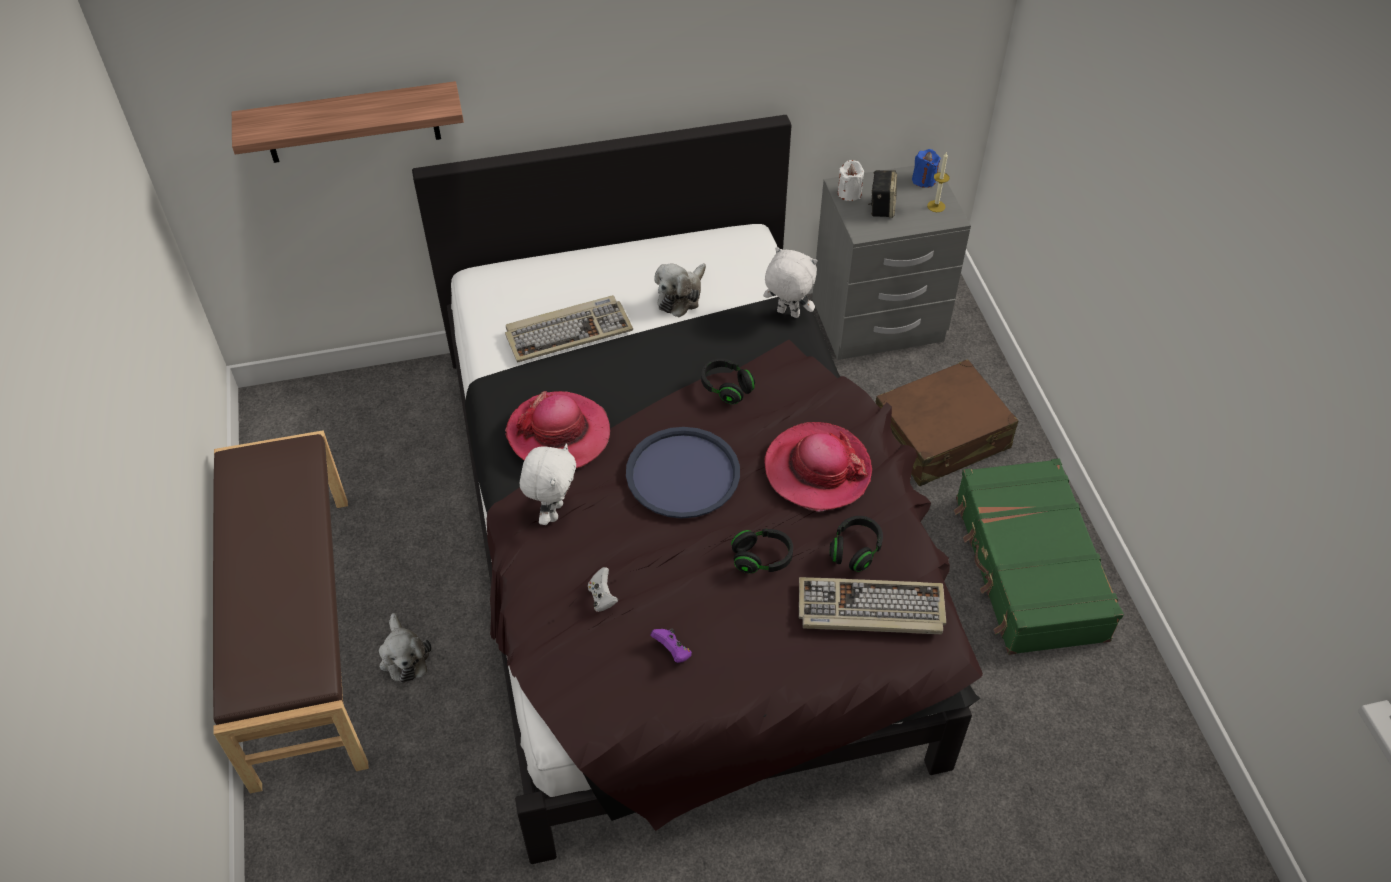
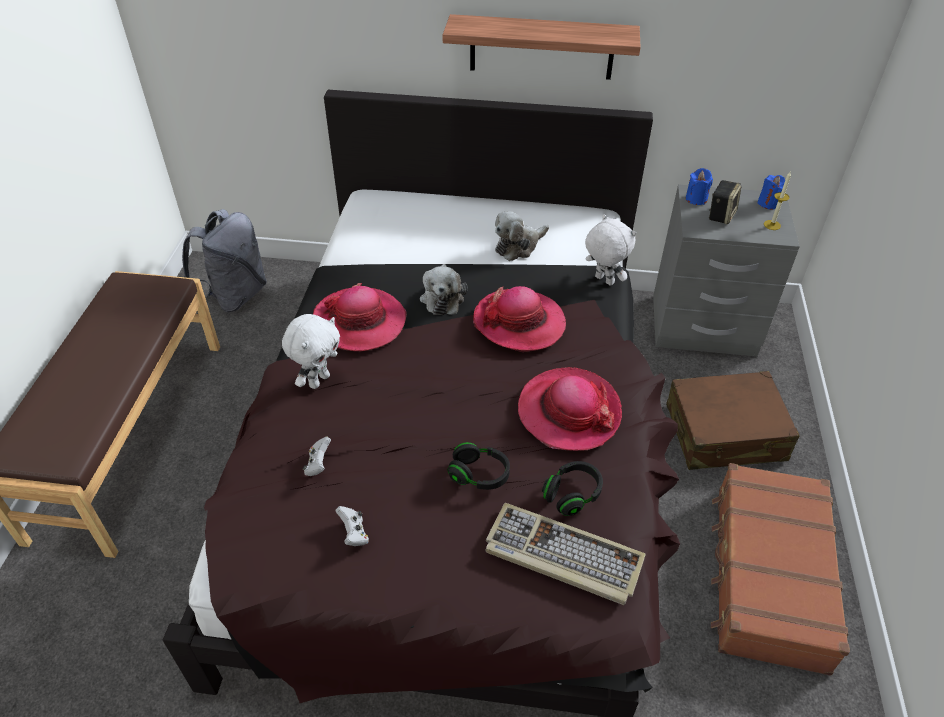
camera: 20 degrees right, 5 degrees down
(329, 431) = (235, 295): none -> grey backpack
(351, 123) = (283, 37): shelf -> shelf (541, 47)
(404, 656) = (193, 476): plush toy -> plush toy (442, 297)
(568, 331) = (413, 249): keyboard -> none
(672, 651) = (354, 534): purple game controller -> white game controller
(682, 474) = (445, 381): blue tray -> none
(726, 388) = (519, 323): black headphones -> hat
(849, 193) = (696, 199): white candle -> blue candle
(1028, 568) = (767, 575): green suitcase -> brown suitcase

